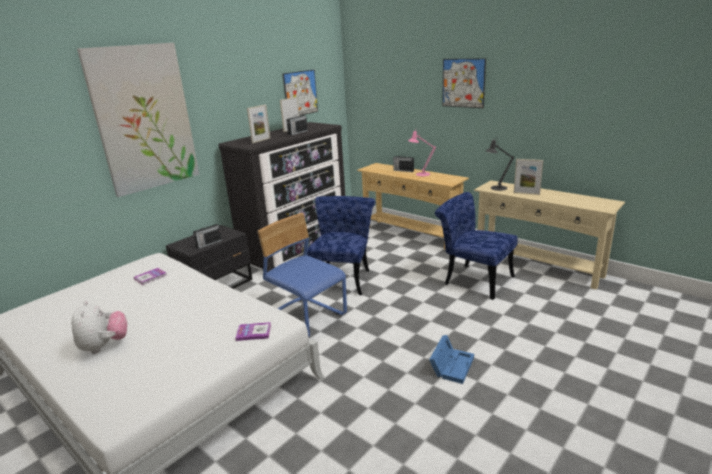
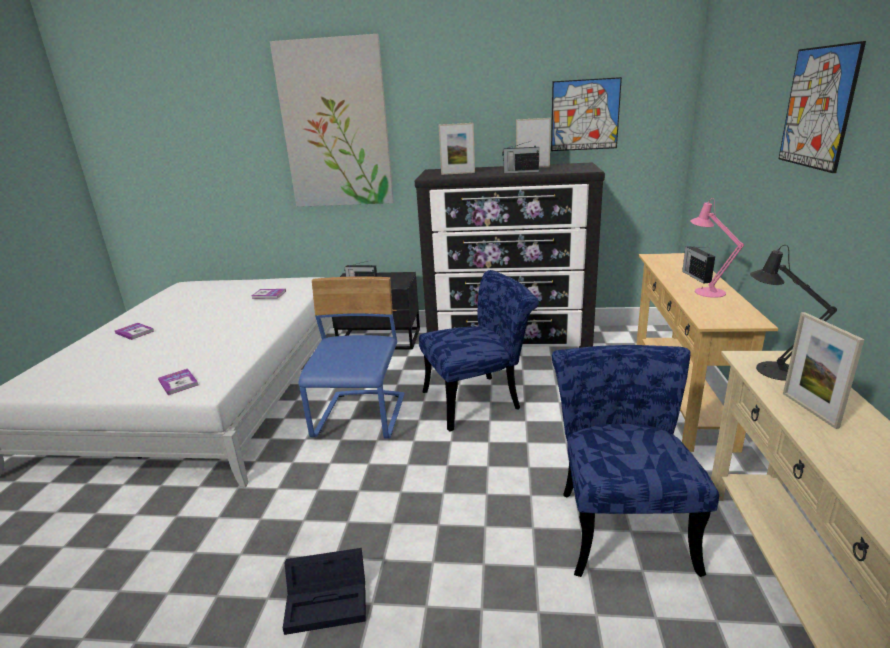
camera: 55 degrees right, 0 degrees up
(104, 346) = (135, 332): plush toy -> book
(452, 365) = (329, 600): blue storage box -> black storage box

